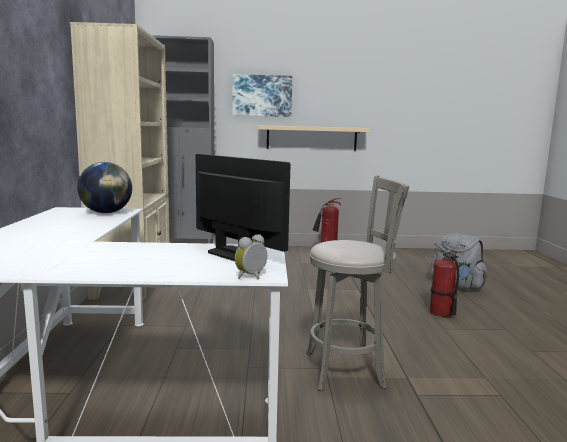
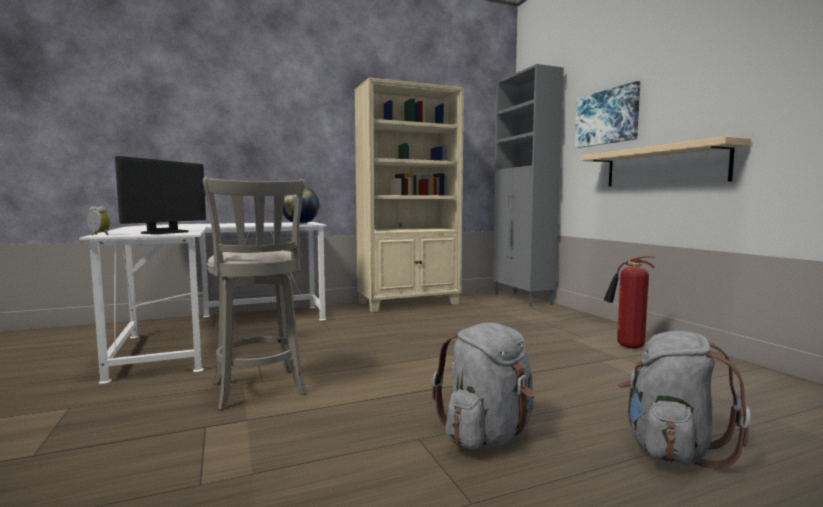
camera: 70 degrees right, 5 degrees down
(440, 313) = (488, 435): fire extinguisher -> grey backpack

